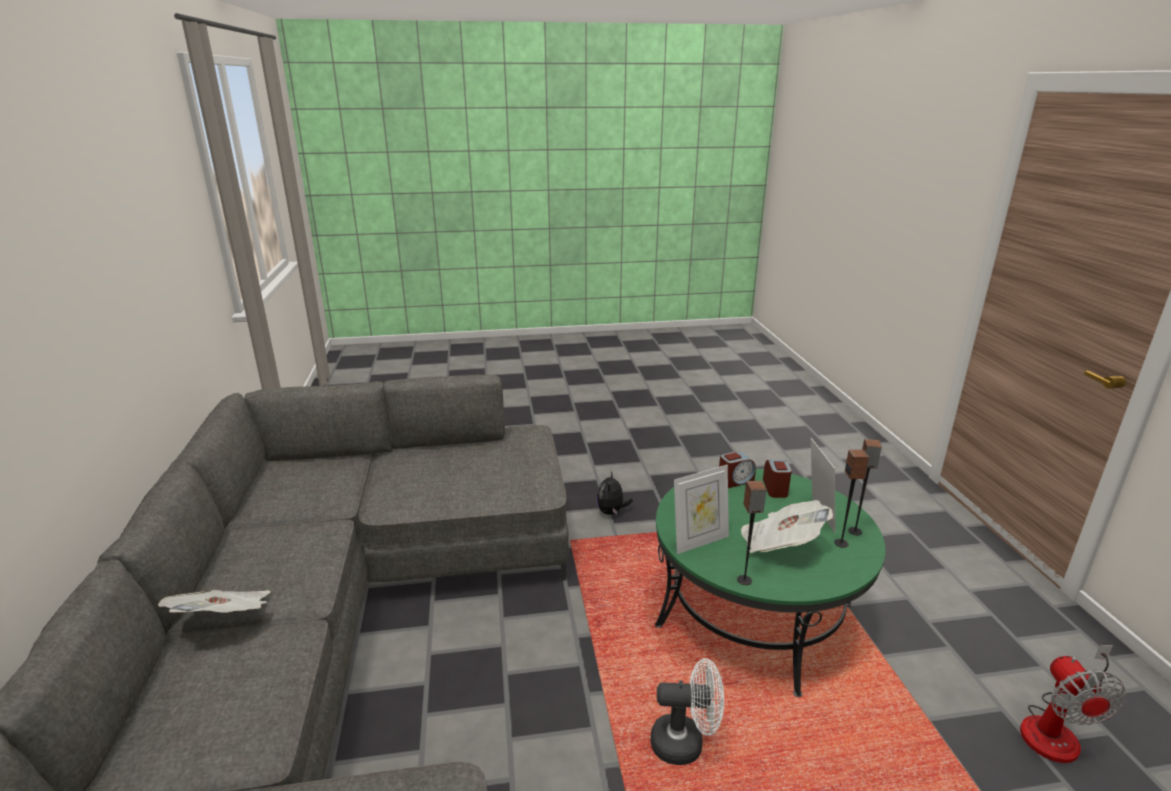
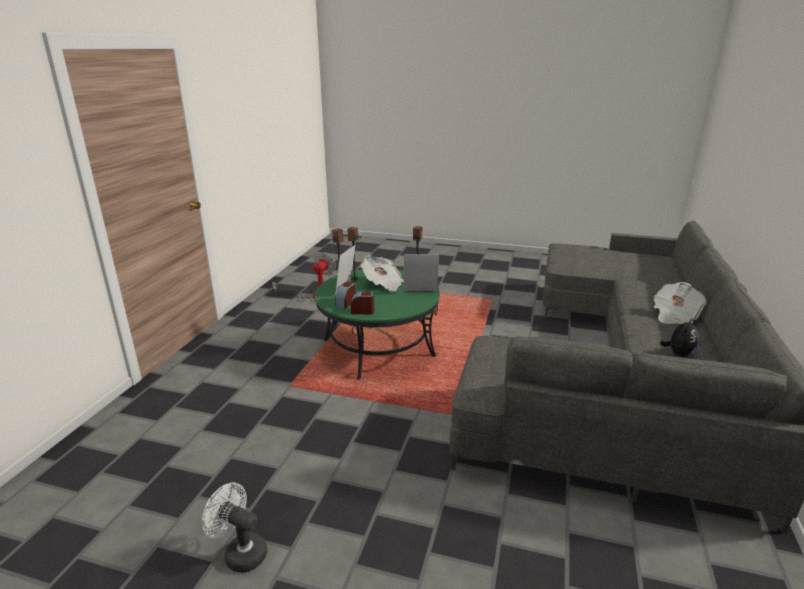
camera: 155 degrees left, 0 degrees up
(611, 512) = (407, 430): plush toy -> plush toy (678, 354)
(685, 743) = (454, 323): white fan -> white fan (240, 552)

